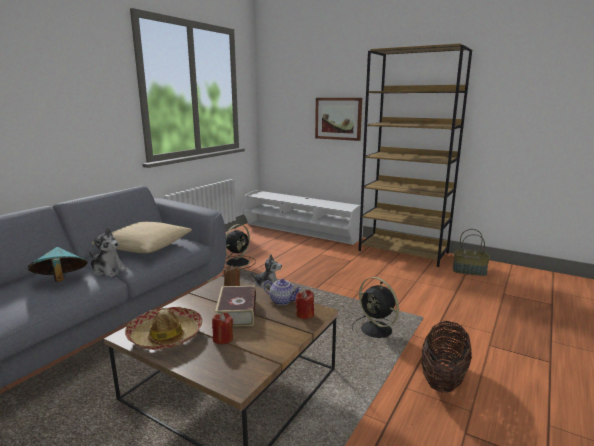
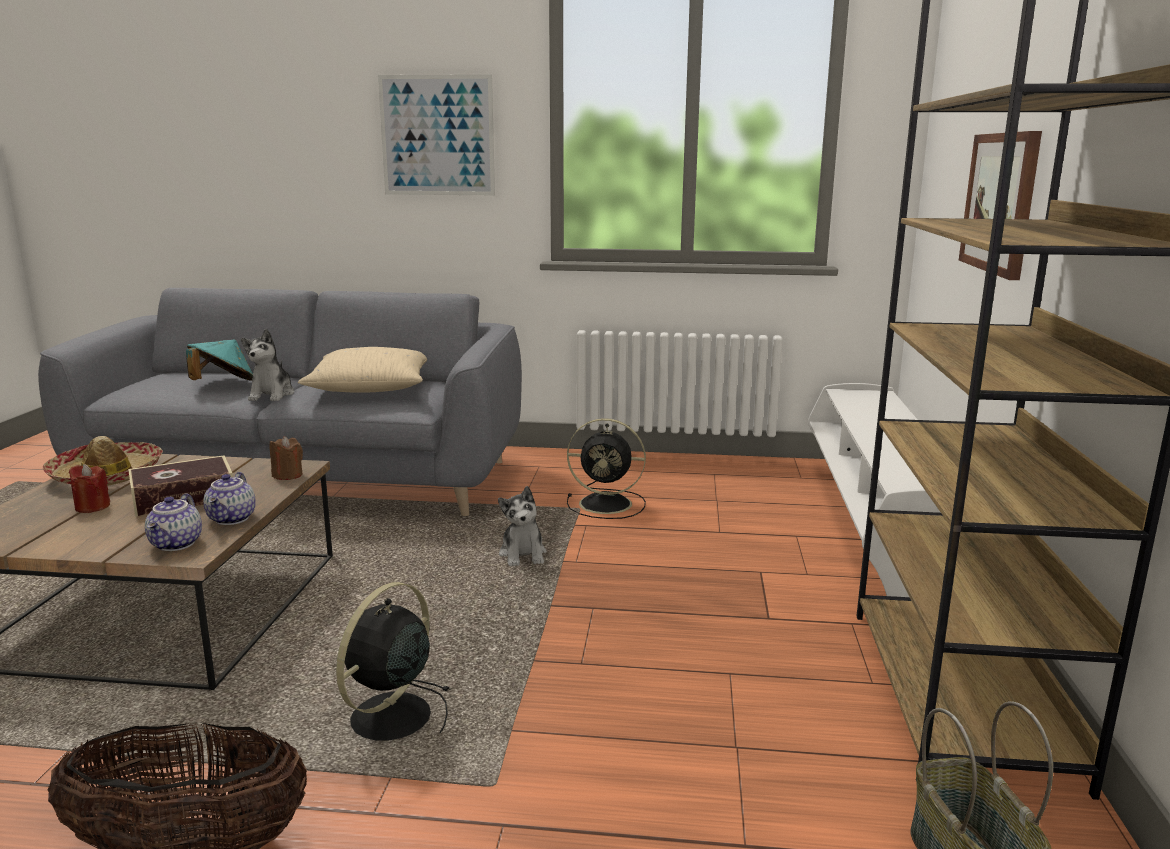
camera: 65 degrees right, 0 degrees up
(82, 97) = (437, 136): none -> picture
(305, 314) = (177, 544): red candle -> teapot

